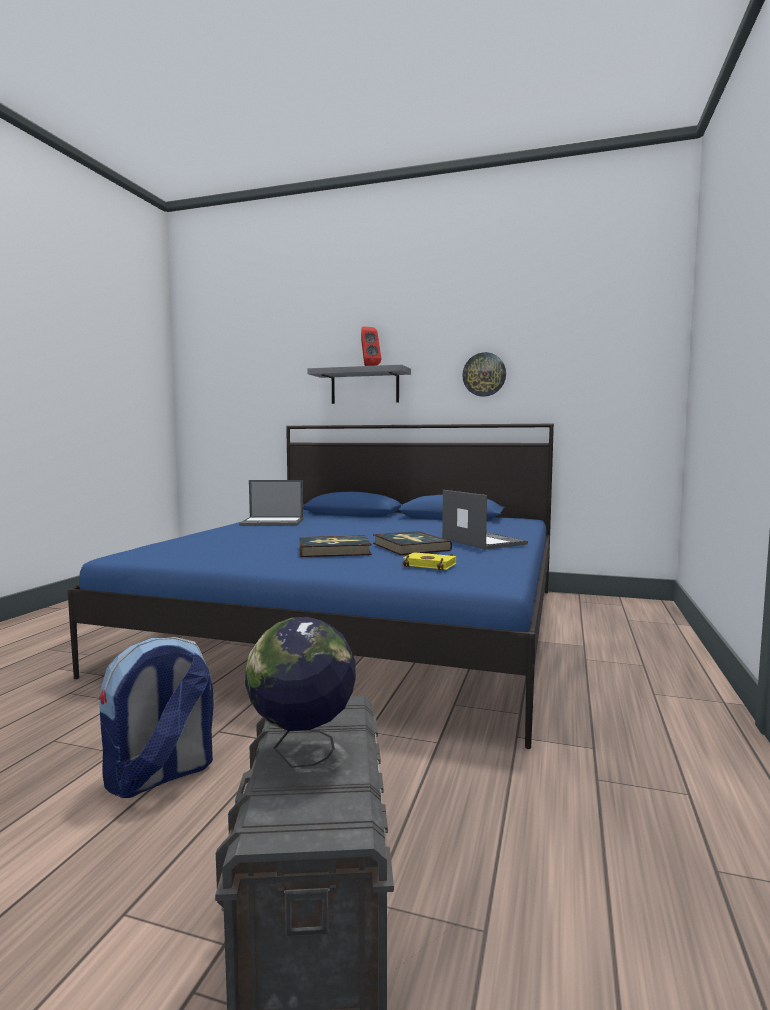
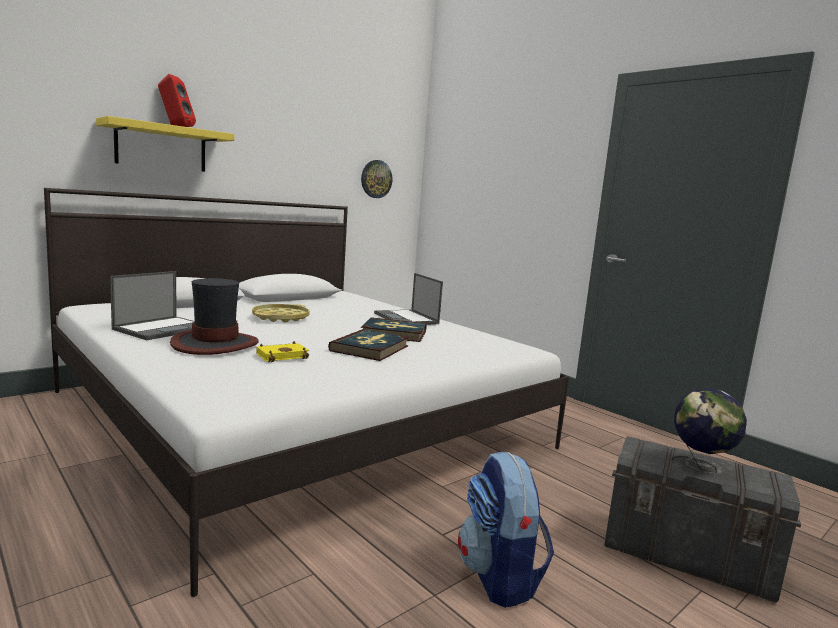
camera: 60 degrees left, 5 degrees up
(255, 531) = (215, 344): none -> hat
(363, 626) = (298, 418): blue bed -> white bed
(365, 386) = (161, 147): grey shelf -> yellow shelf
(371, 526) = (281, 317): none -> yellow tray
(431, 565) = (469, 345): yellow book -> yellow book (283, 356)
(482, 541) = (406, 318): laptop -> laptop turned 120 degrees counterclockwise
(484, 374) = (290, 154): wall clock -> wall clock (376, 179)

